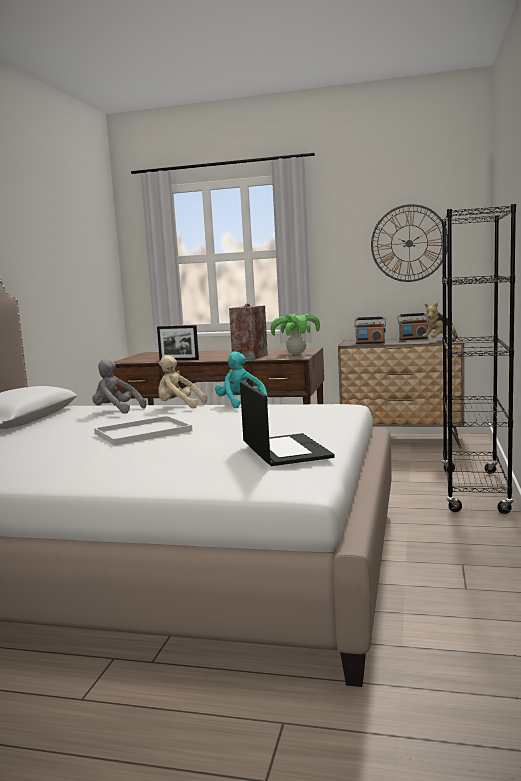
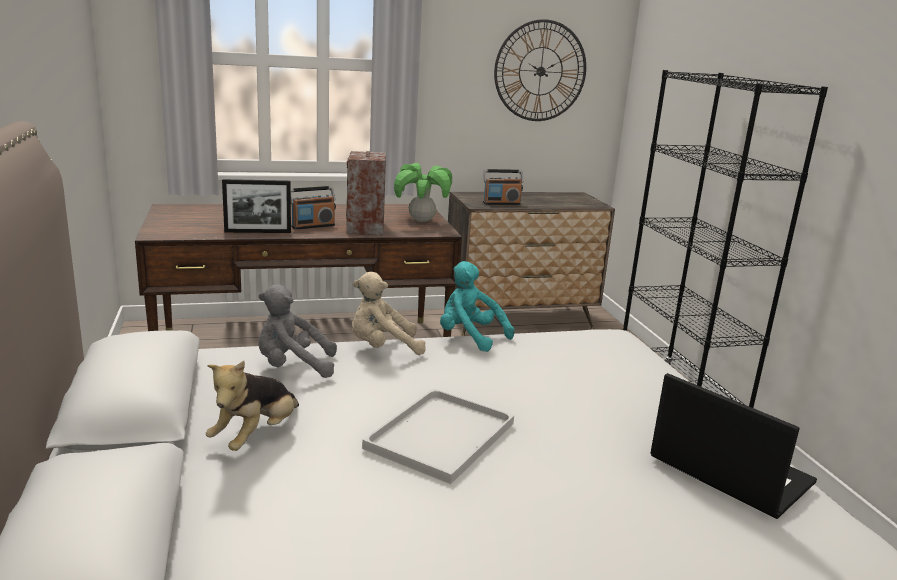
camera: 30 degrees left, 10 degrees up
(413, 339) = (538, 195): radio -> radio (313, 226)
(440, 341) = (581, 203): plush toy -> plush toy (256, 436)

